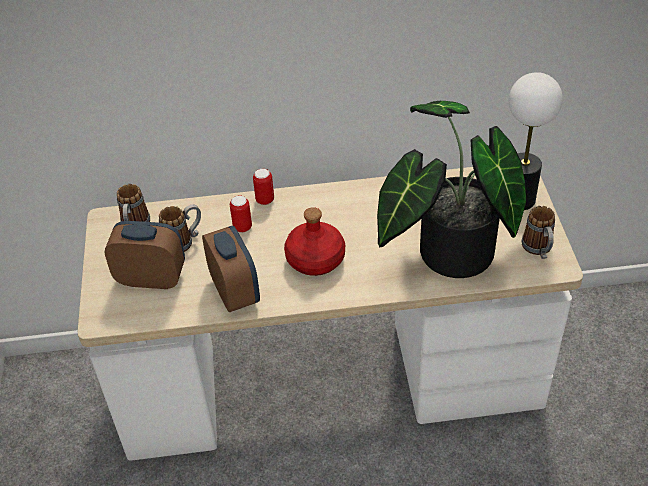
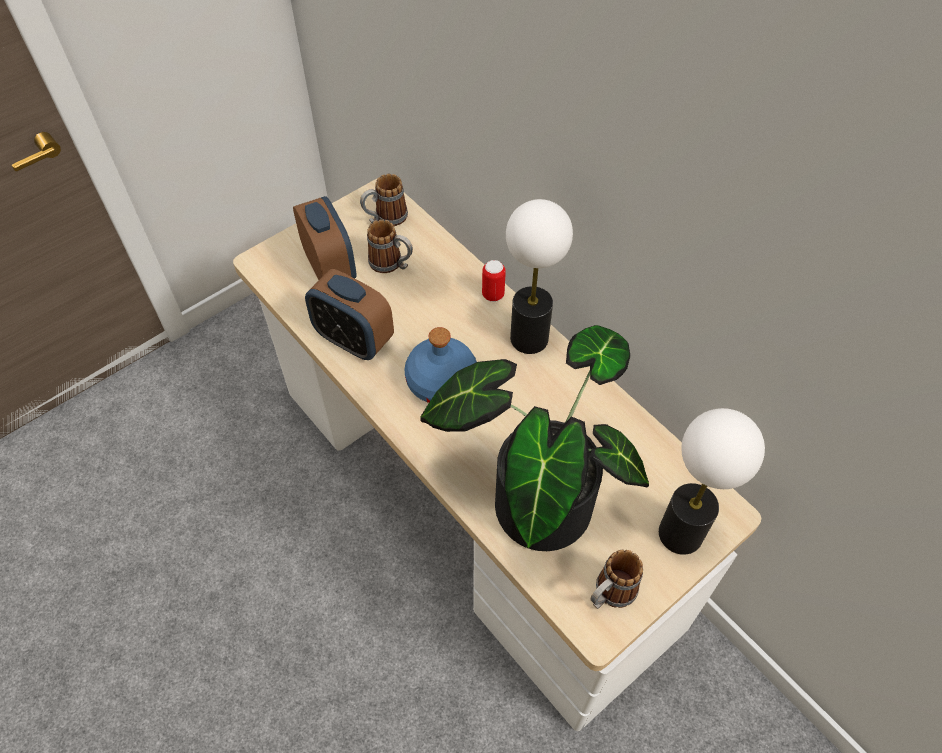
camera: 55 degrees right, 10 degrees up
(235, 292) = (354, 340): alarm clock -> alarm clock turned 90 degrees clockwise
(242, 227) = (442, 298): can -> none
(316, 259) = (441, 382): red bottle -> blue bottle
(319, 199) = (529, 338): none -> table lamp

